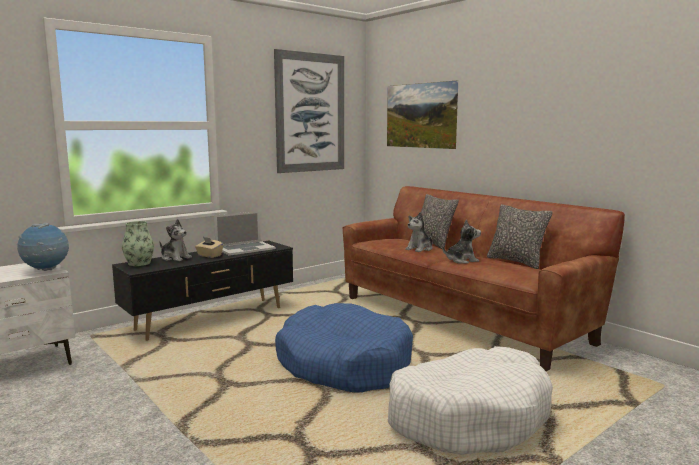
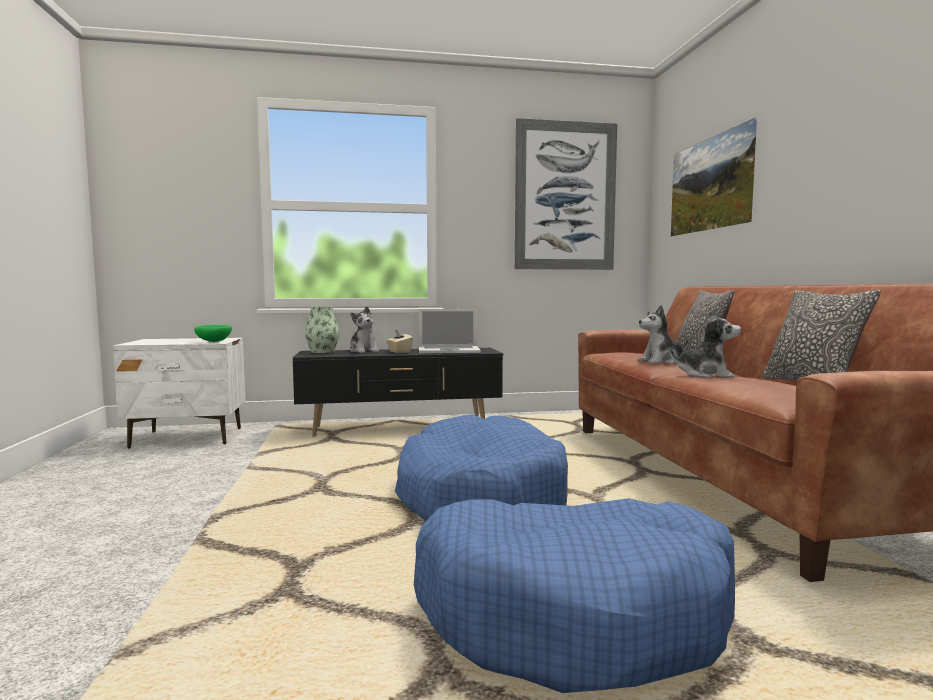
camera: 30 degrees right, 5 degrees down
(46, 270) = (213, 341): globe -> green bowl
(468, 416) = (574, 613): white dog bed -> blue dog bed

